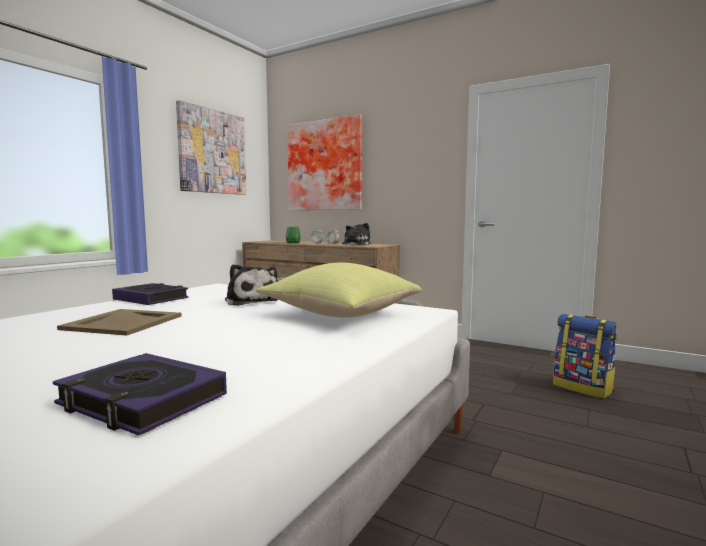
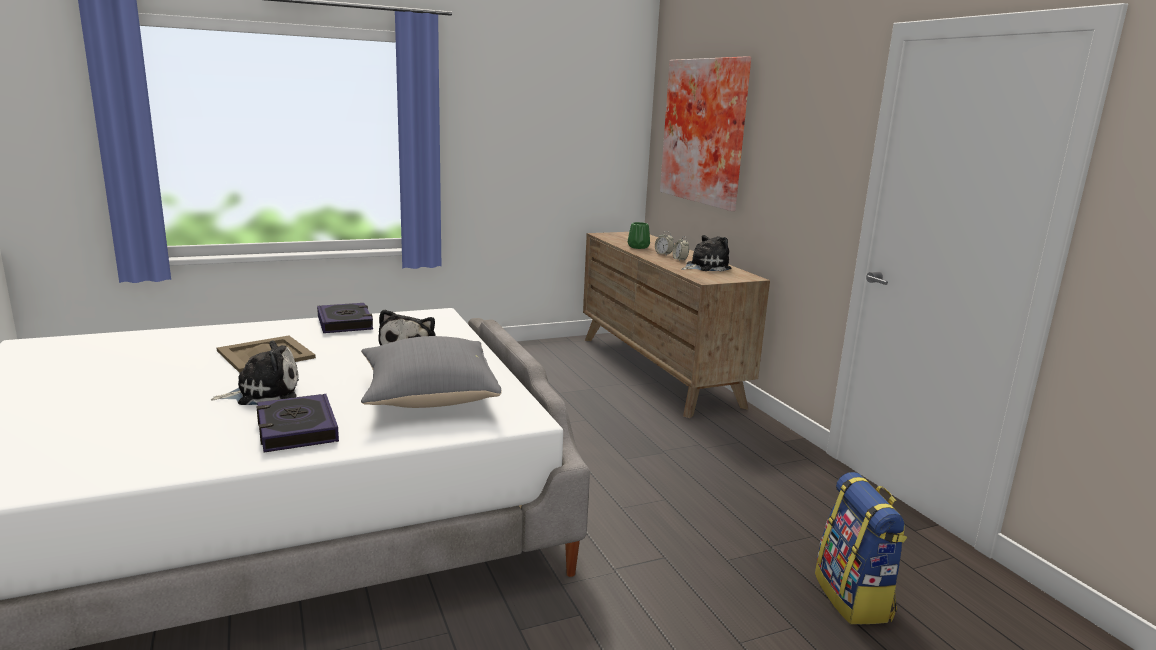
camera: 35 degrees right, 10 degrees up
(142, 400) = (132, 443): book -> book (296, 429)
(193, 340) = (264, 393): none -> plush toy
(212, 152) = (551, 107): picture -> none
(338, 315) = (427, 397): yellow pillow -> grey pillow

